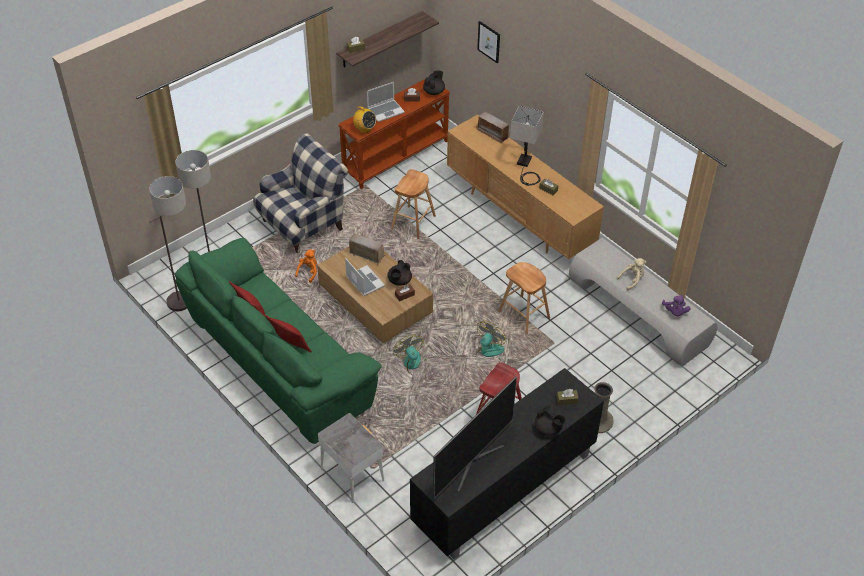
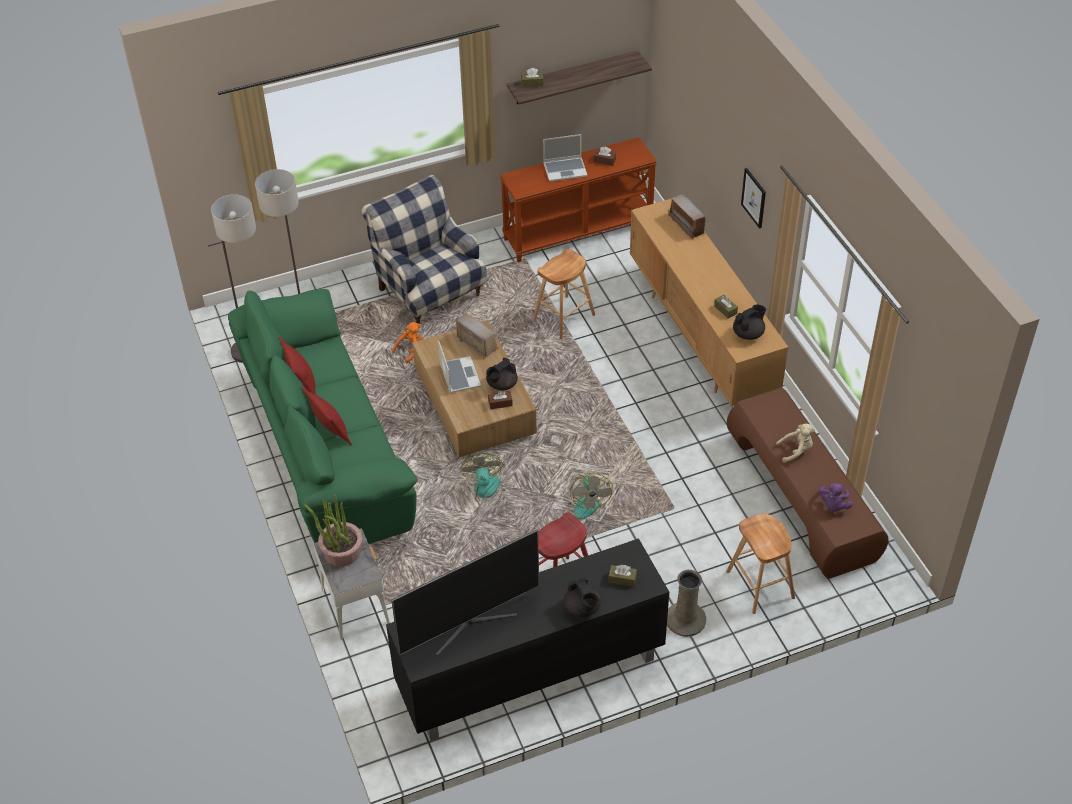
camera: 20 degrees right, 0 degrees up
(303, 225) = (429, 292): armchair -> armchair turned 105 degrees counterclockwise
(342, 434) = (341, 552): none -> potted plant
(364, 129) = (528, 187): radio -> none
(434, 92) = (636, 157): black teapot -> black teapot (748, 333)
(489, 41) = (700, 104): picture -> picture (754, 197)
(489, 354) = (585, 502): fan -> fan turned 120 degrees clockwise
(523, 314) = (651, 463): brown stool -> brown stool (760, 584)
(525, 168) = (708, 277): table lamp -> none
(638, 312) = (802, 496): grey bench -> brown bench

